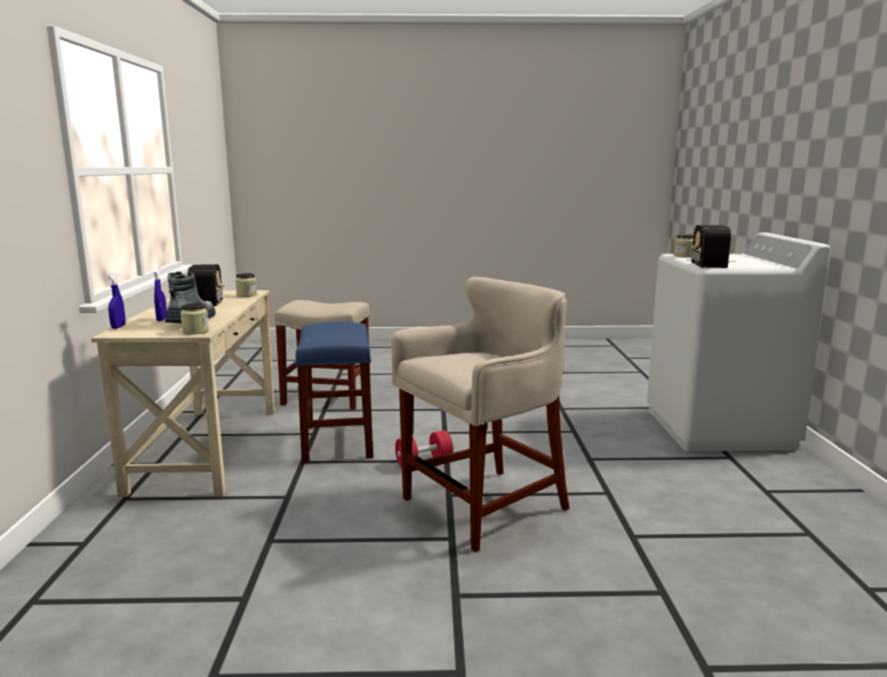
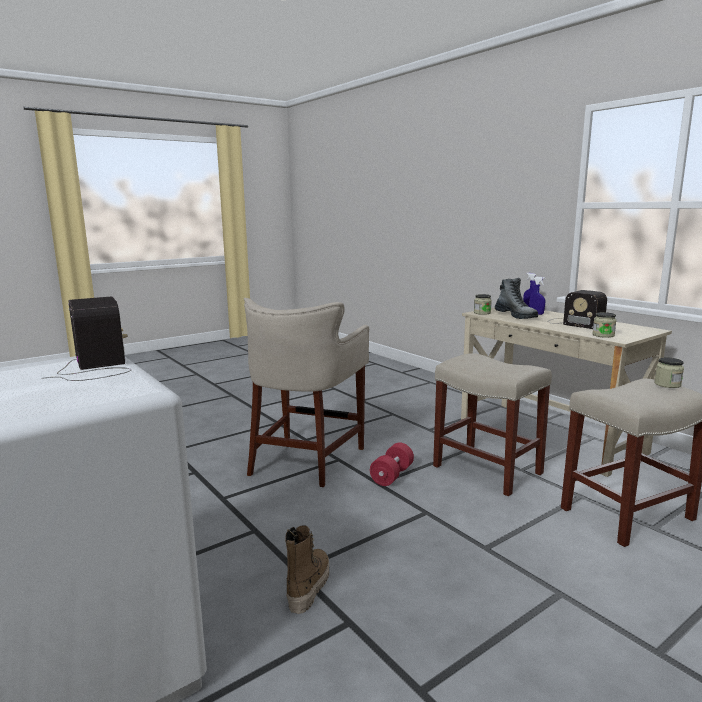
camera: 145 degrees right, 0 degrees up
(338, 442) = (485, 469): blue stool -> beige stool
(572, 423) = (308, 587): none -> boot
(683, 256) = (130, 385): jar -> jar (667, 384)

